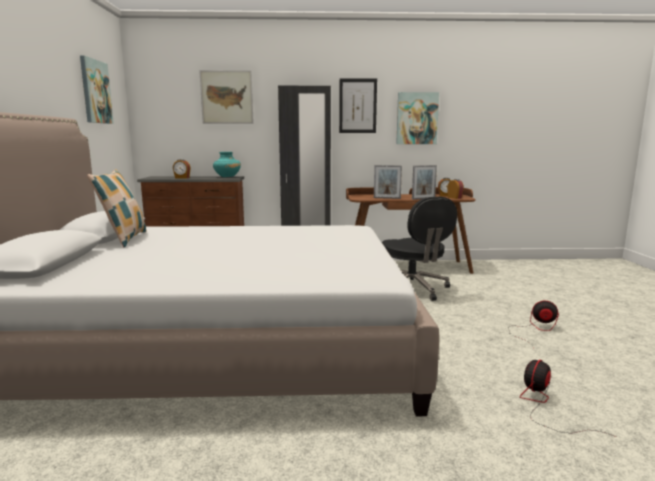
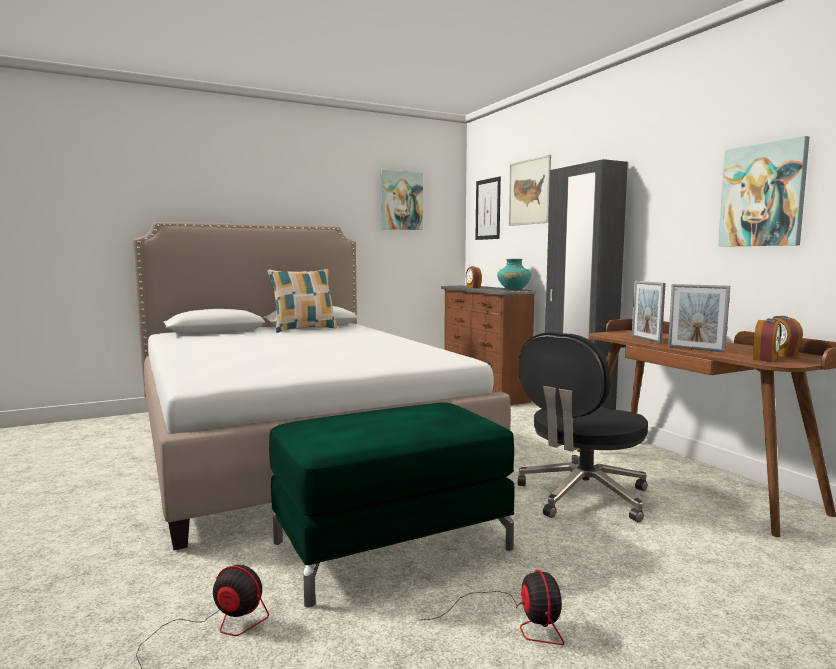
camera: 65 degrees right, 5 degrees down
(357, 106) = (665, 184): picture -> picture (488, 209)
(450, 340) = (393, 545): none -> green ottoman

